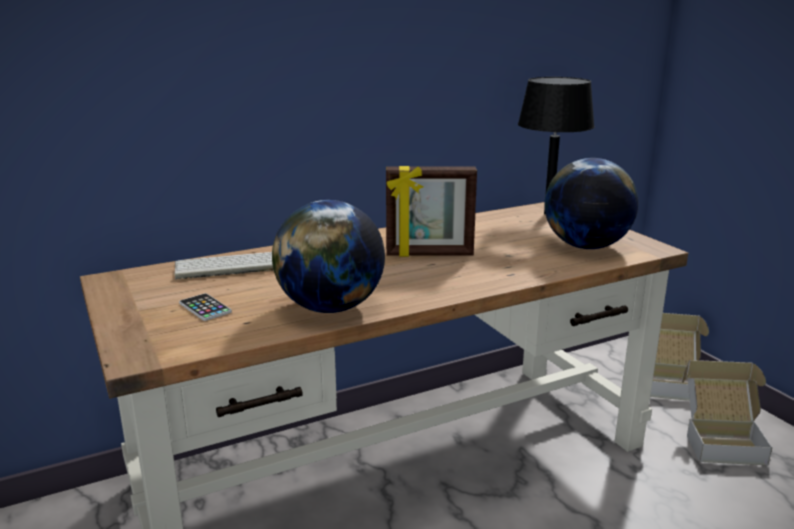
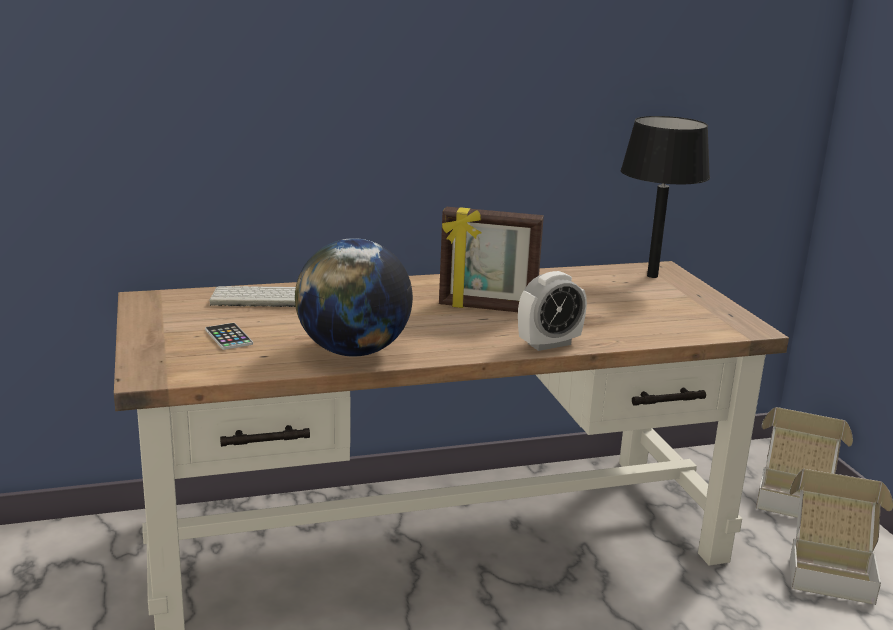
camera: 10 degrees right, 0 degrees up
(500, 280) = (549, 344): none -> alarm clock
(586, 246) = (671, 318): globe -> none

